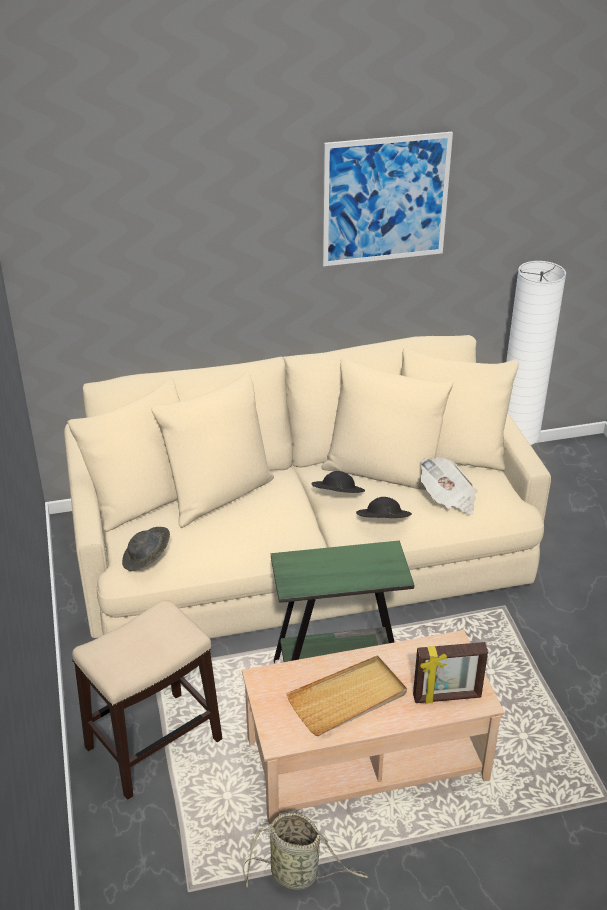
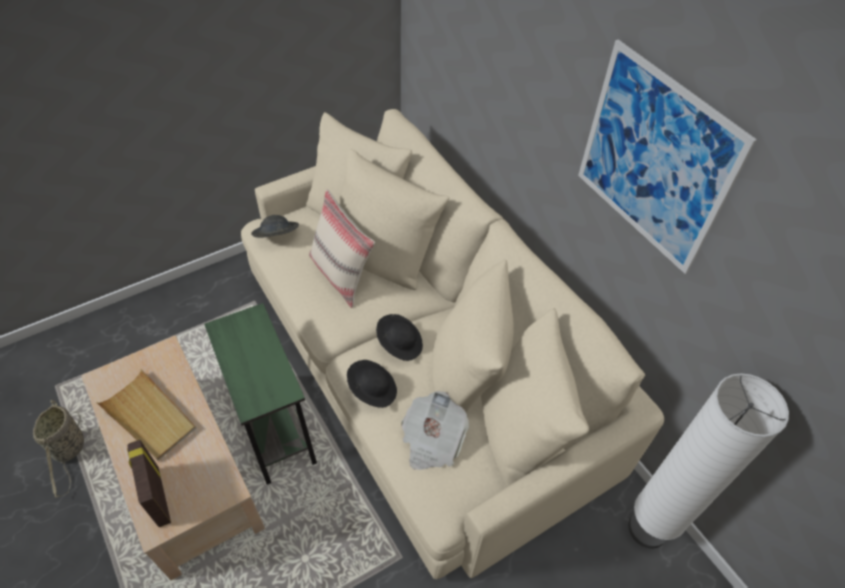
camera: 70 degrees right, 15 degrees up
(152, 744) = (181, 325): stool -> none
(231, 519) = (341, 275): none -> beige pillow

